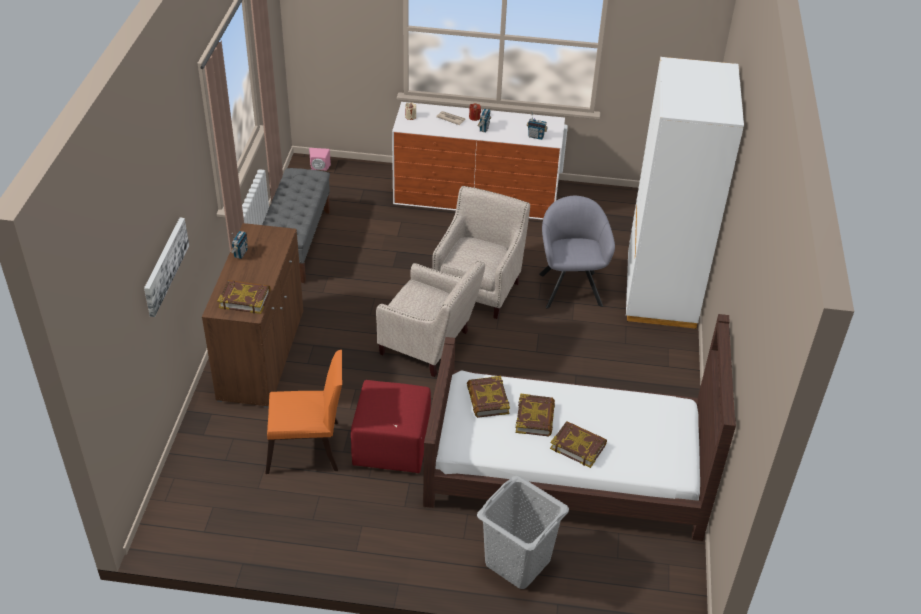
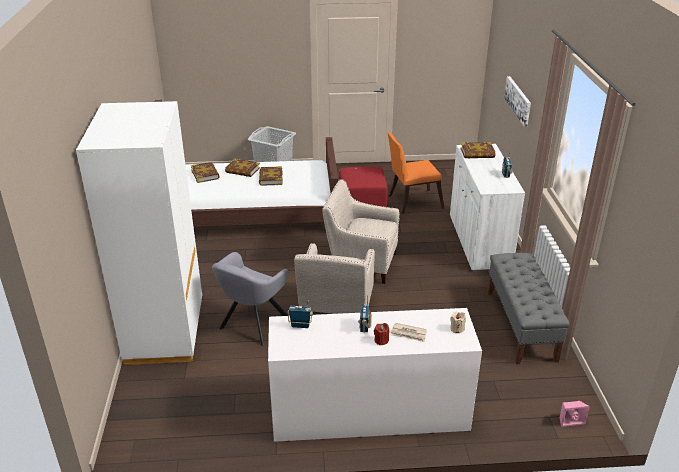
camera: 170 degrees right, 10 degrees down
(262, 355) = (479, 241): brown cabinet -> white cabinet
(487, 400) = (303, 182): book -> book (205, 174)
(570, 286) = (252, 325): grey armchair -> grey armchair turned 45 degrees clockwise

